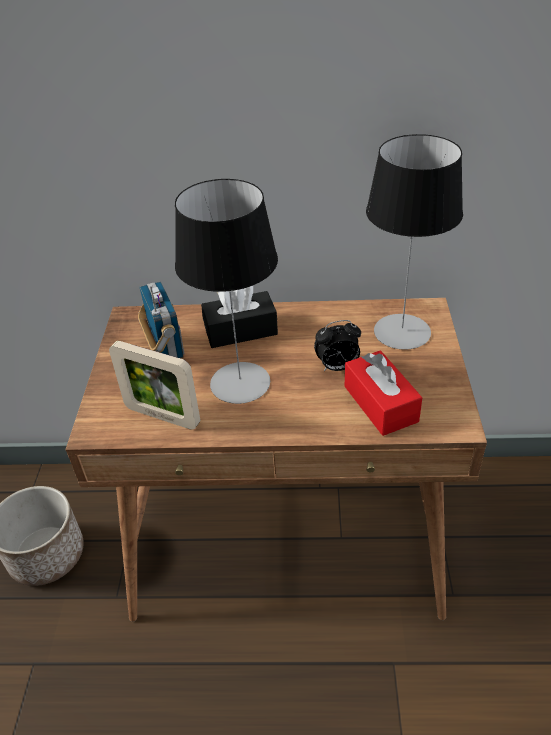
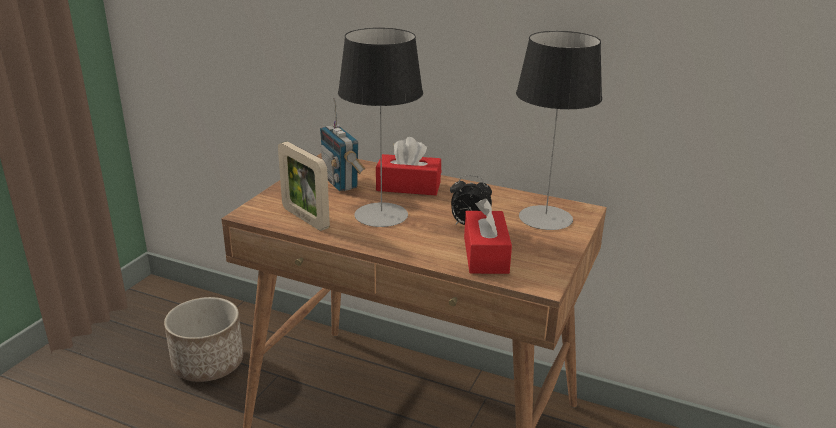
camera: 20 degrees right, 15 degrees down
(166, 348) = (341, 183): radio -> radio turned 150 degrees clockwise
(240, 331) = (408, 186): black tissue box -> red tissue box

